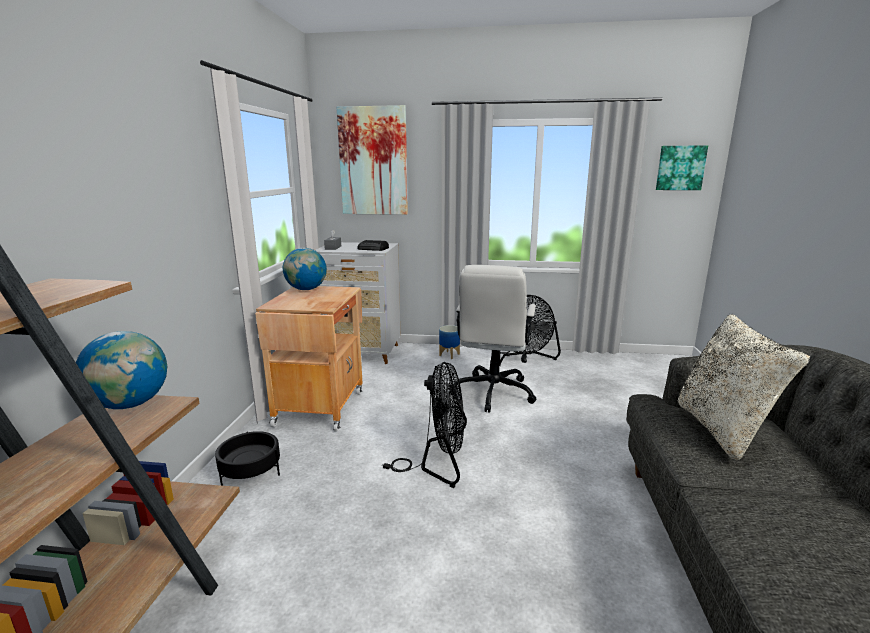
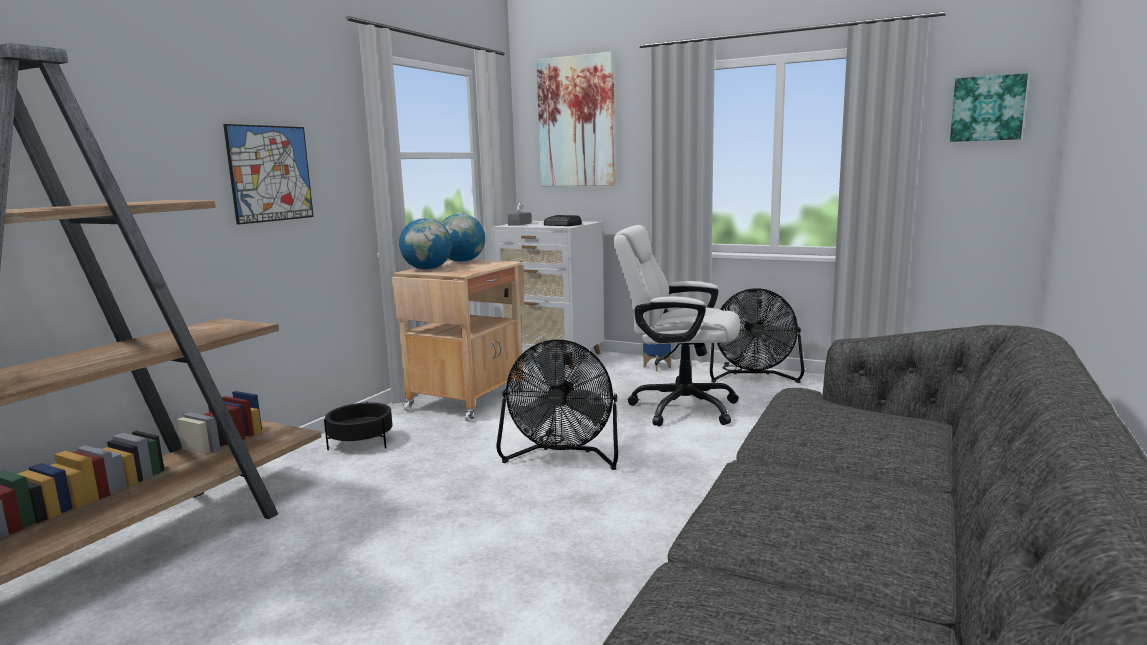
camera: 20 degrees right, 5 degrees down
(130, 404) = (223, 324): globe -> globe (427, 269)
(142, 227) = (270, 173): none -> picture
(438, 459) = (559, 456): black fan -> black fan turned 75 degrees clockwise
(492, 394) = (678, 408): white office chair -> white office chair turned 75 degrees clockwise
(720, 433) = (844, 422): beige pillow -> none

